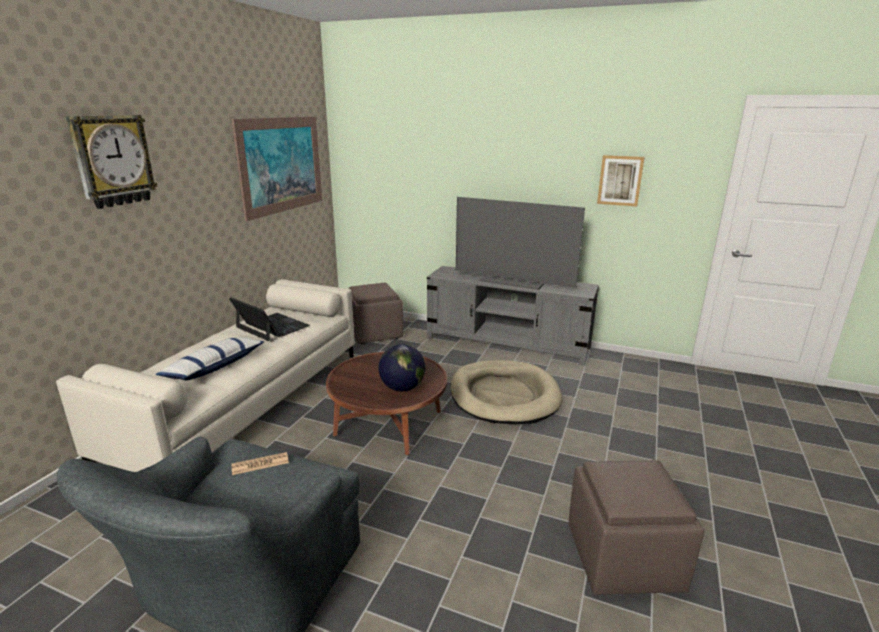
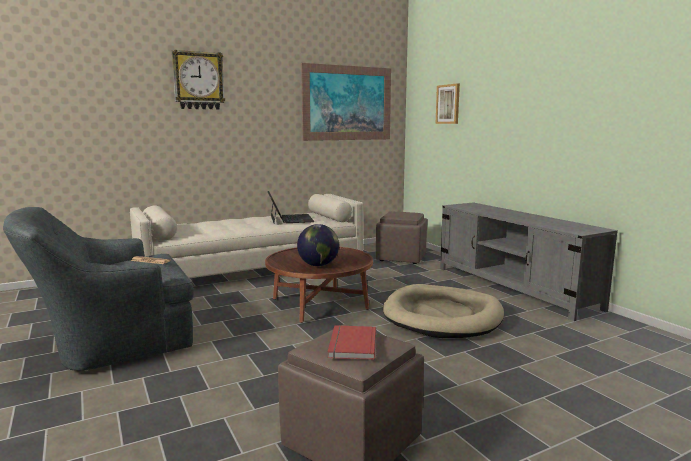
camera: 40 degrees right, 10 degrees down
(214, 367) = (222, 228): pillow -> none
(513, 281) = (520, 216): television -> none
(620, 180) = (643, 100): picture -> picture (448, 104)
(641, 485) = (350, 345): none -> red book

